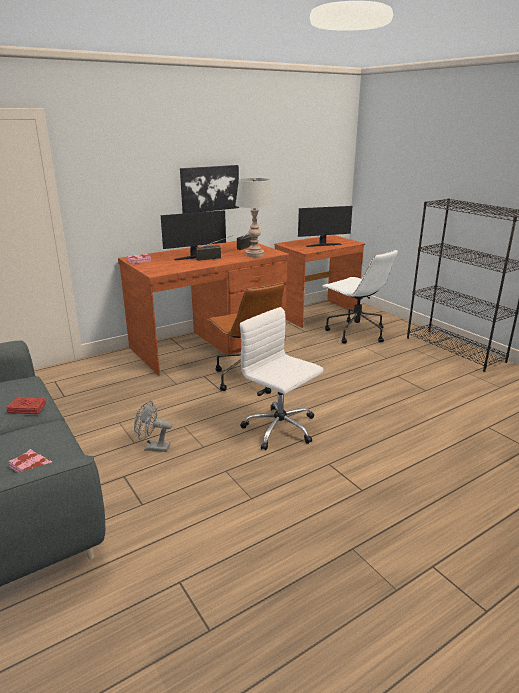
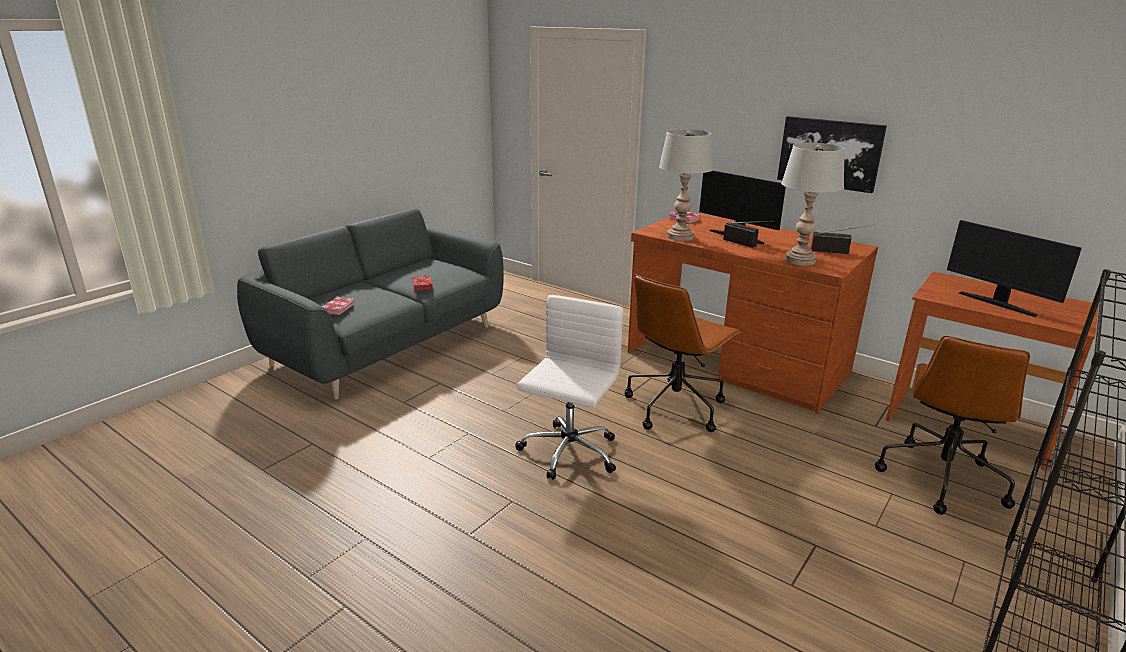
camera: 70 degrees right, 0 degrees up
(153, 447) = (489, 385): grey fan -> none
(177, 268) = (680, 236): none -> grey table lamp
(355, 333) = (940, 477): white office chair -> brown office chair

